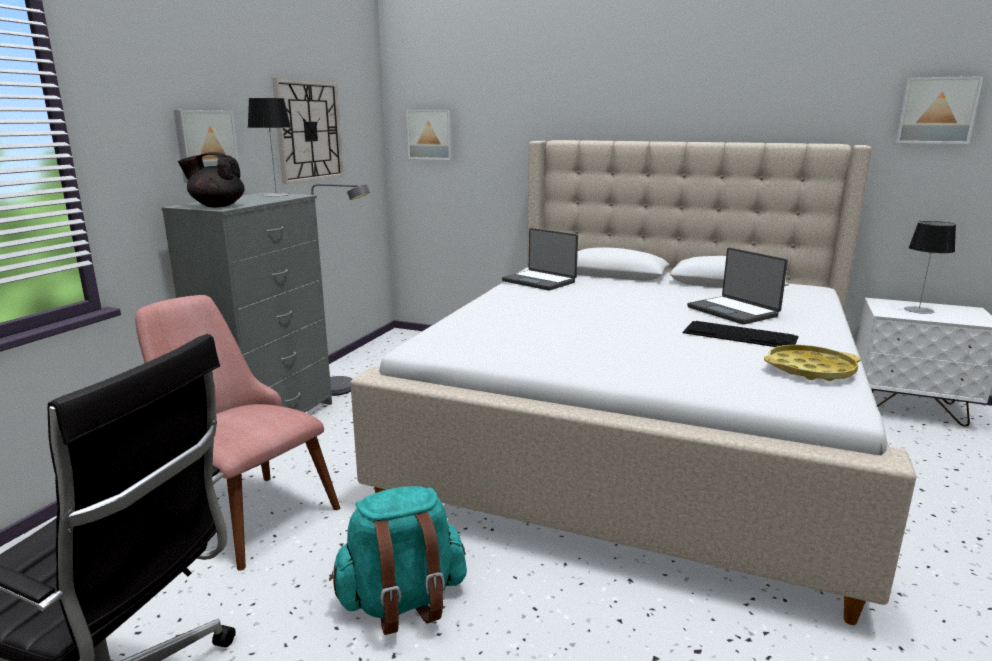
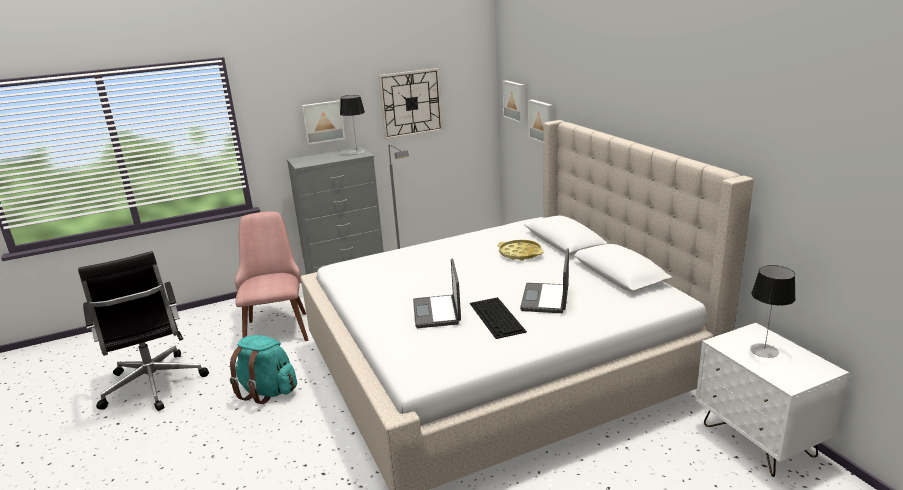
camera: 45 degrees right, 5 degrees up
(217, 206) = (305, 162): black teapot -> none
(540, 281) = (497, 236): laptop -> laptop (437, 312)
(810, 369) = (465, 354): yellow tray -> yellow tray (520, 253)
(936, 110) = (814, 156): picture -> picture (542, 121)

